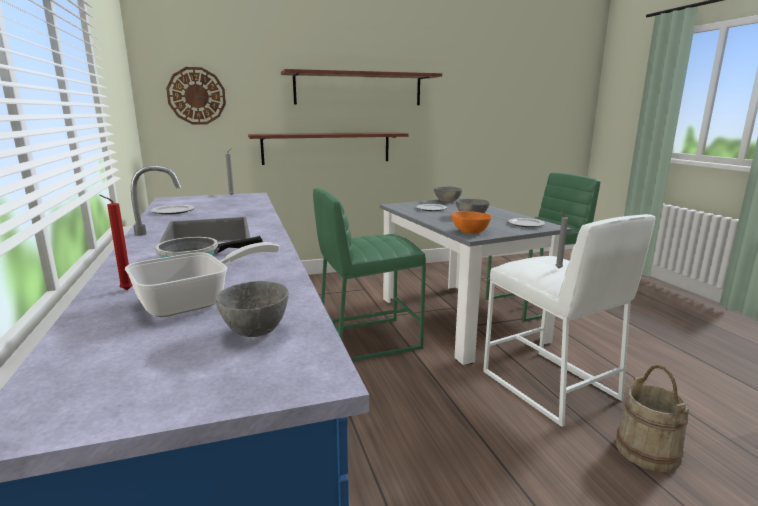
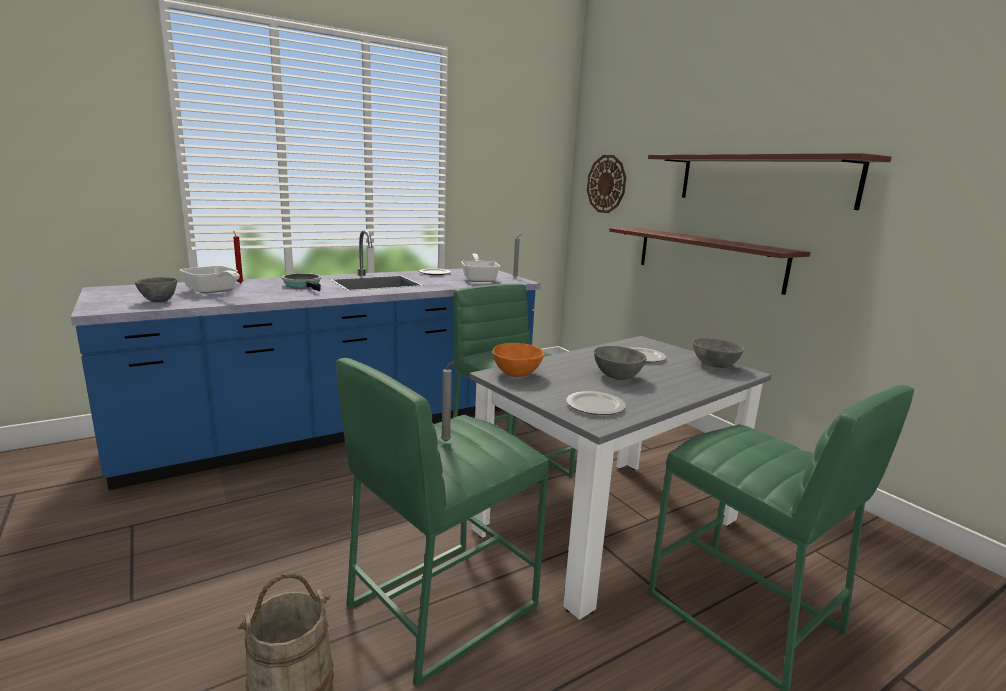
camera: 75 degrees right, 0 degrees up
(229, 202) = (479, 279): none -> frying pan
(549, 386) = (441, 605): white stool -> green stool

